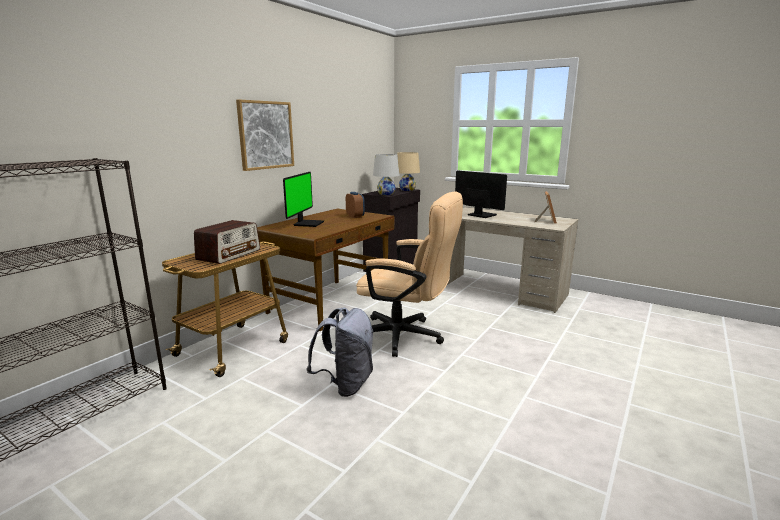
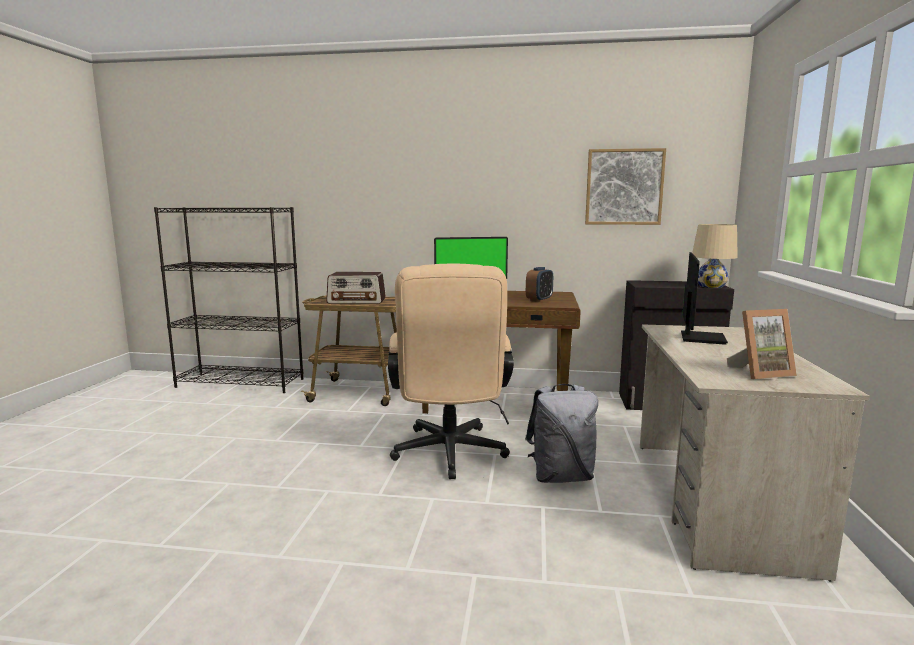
camera: 65 degrees right, 5 degrees down
(265, 135) = (461, 193): picture -> picture (624, 187)
(346, 384) = (319, 449): grey backpack -> grey backpack (561, 476)
(386, 194) = (649, 284): white table lamp -> none

